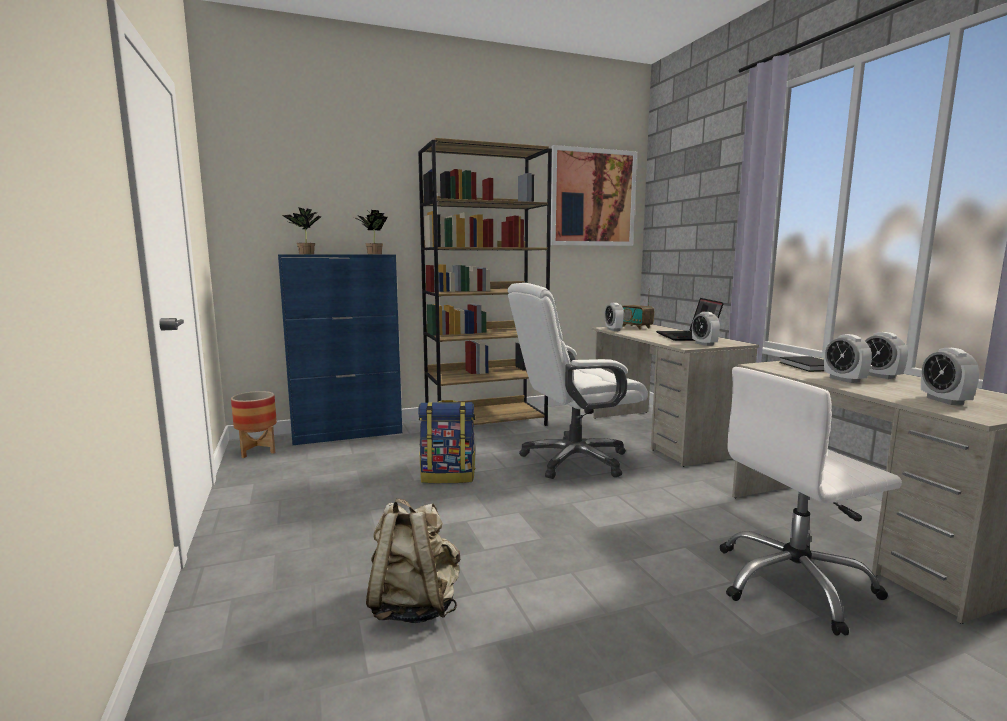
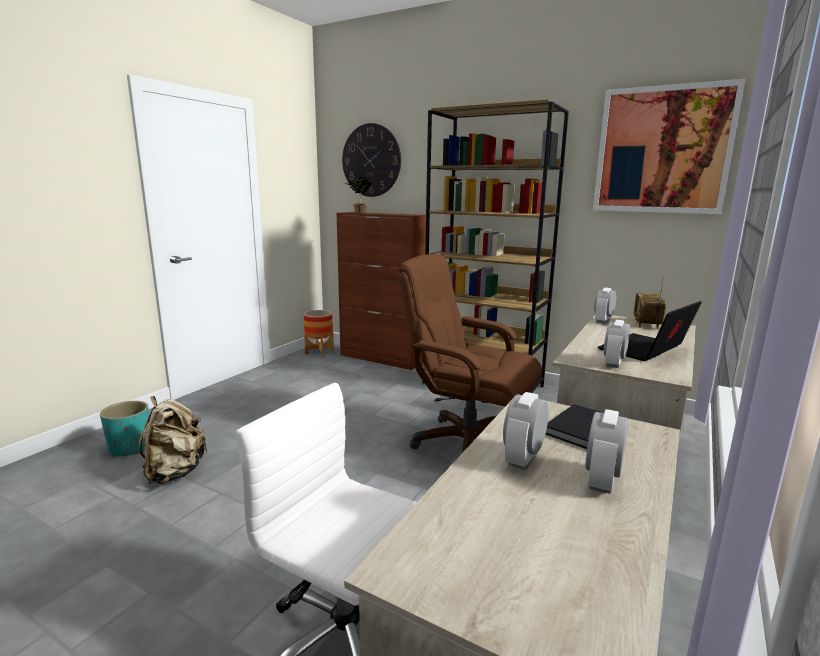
camera: 50 degrees right, 5 degrees up
(281, 629) = (130, 448): none -> turquoise planter
(302, 190) = (371, 160): none -> wall clock
(348, 434) = (381, 358): blue cabinet -> brown cabinet
(372, 254) = (401, 214): potted plant -> none
(448, 476) = (361, 412): backpack -> none
(573, 460) = (467, 444): white office chair -> brown office chair
(945, 401) = (482, 540): alarm clock -> none

